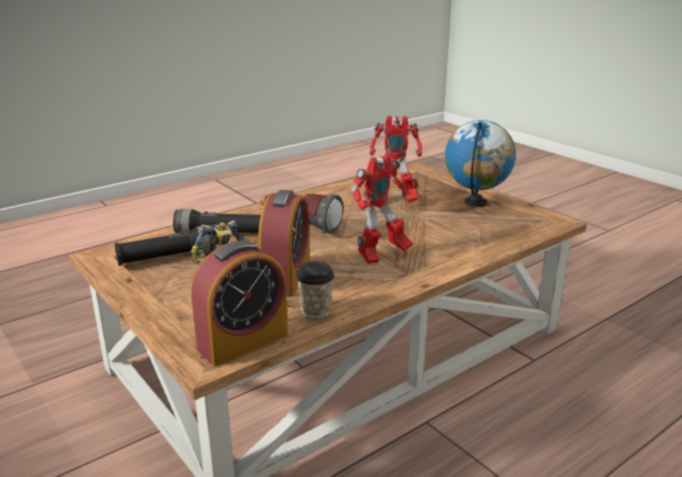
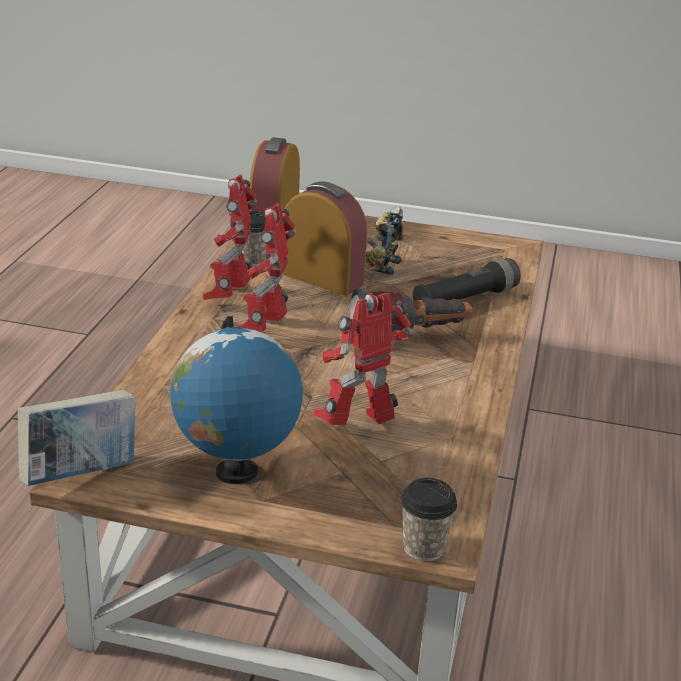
camera: 140 degrees right, 5 degrees up
(168, 258) = (457, 262): black flashlight -> none
(286, 277) = (322, 278): alarm clock -> alarm clock turned 150 degrees clockwise
(375, 285) = (230, 296): none -> toy robot
(423, 169) = (423, 547): none -> cup
(556, 221) = (81, 475): none -> book

